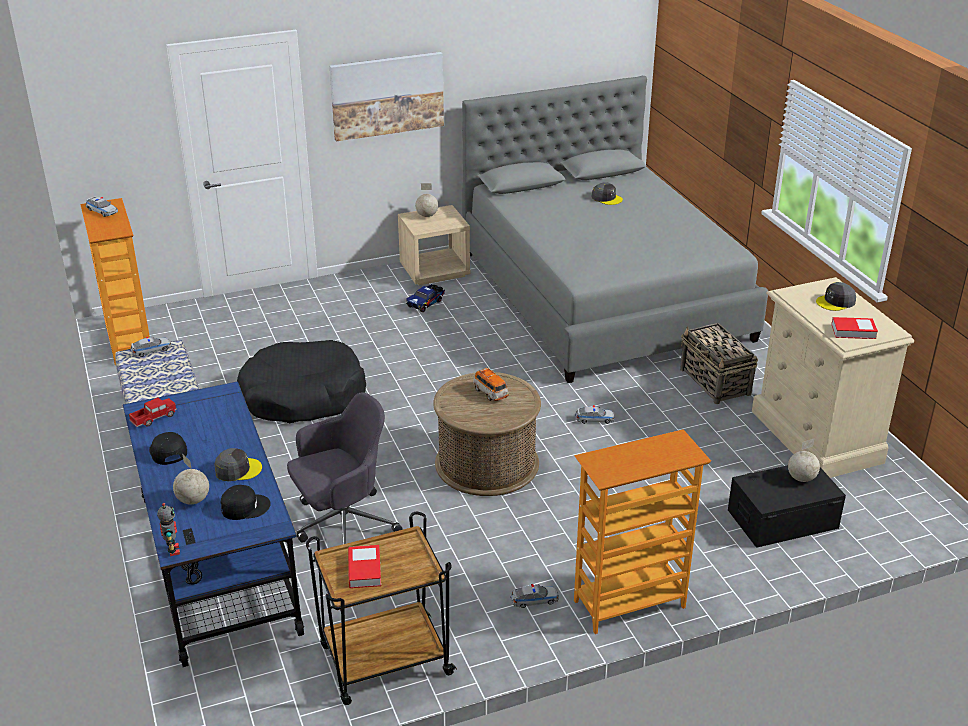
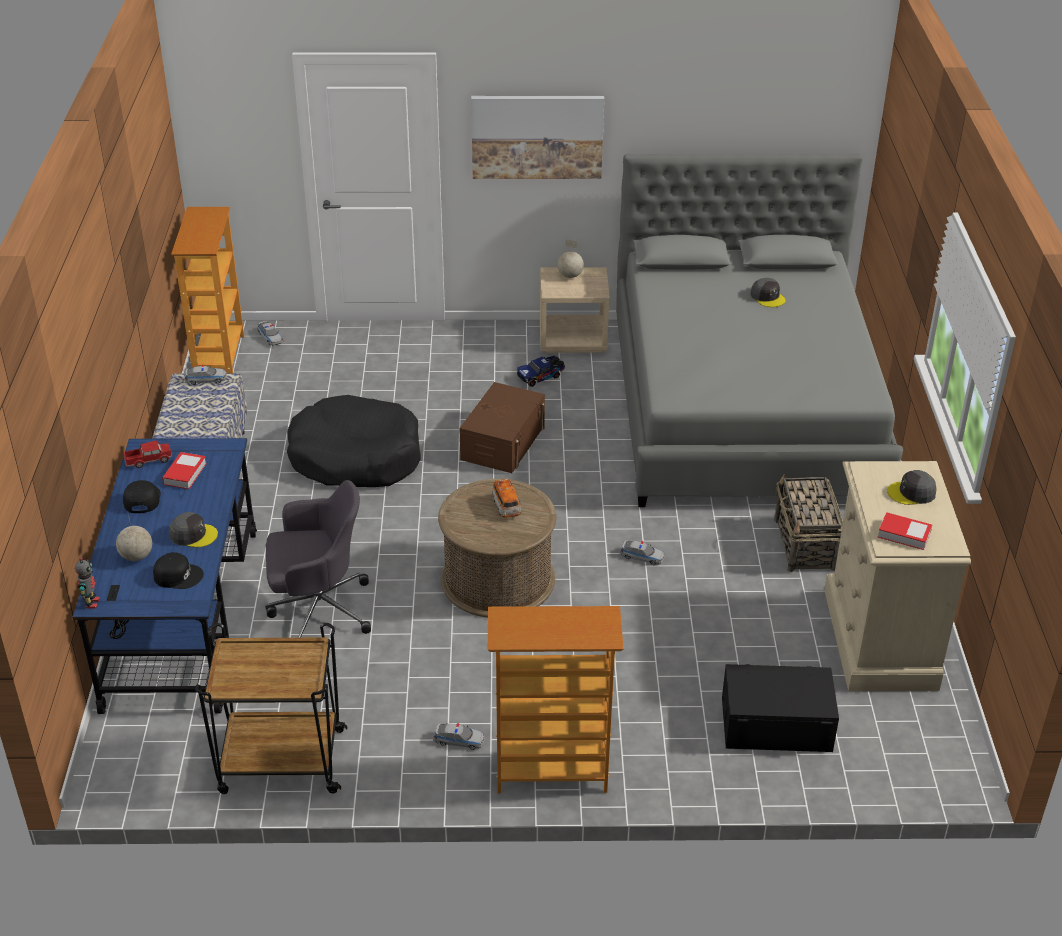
camera: 20 degrees right, 5 degrees up
(102, 211) = (202, 219): toy car -> toy car (270, 337)
(364, 570) = (252, 669): book -> book (185, 474)
(425, 358) = (503, 442): none -> brown storage box
(801, 478) = (801, 685): globe -> none

